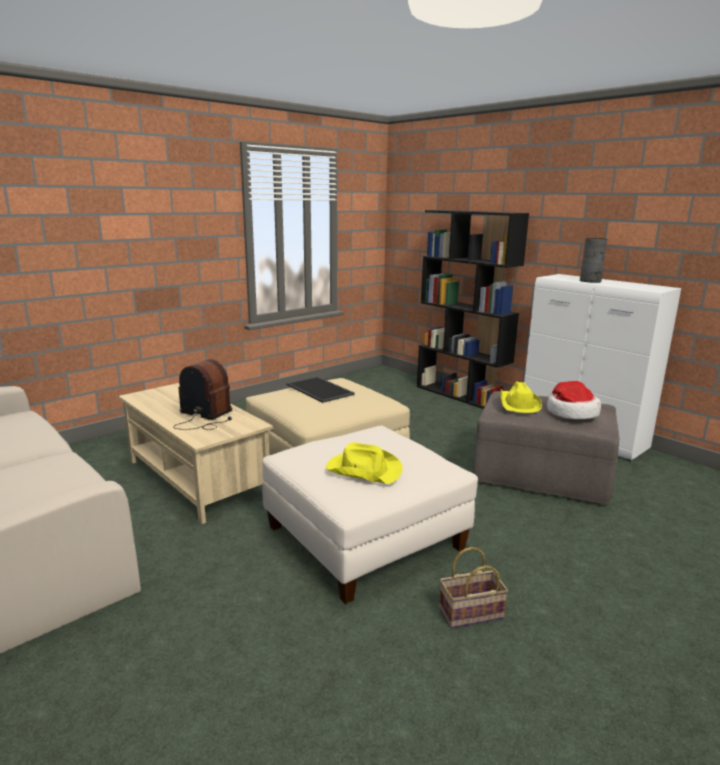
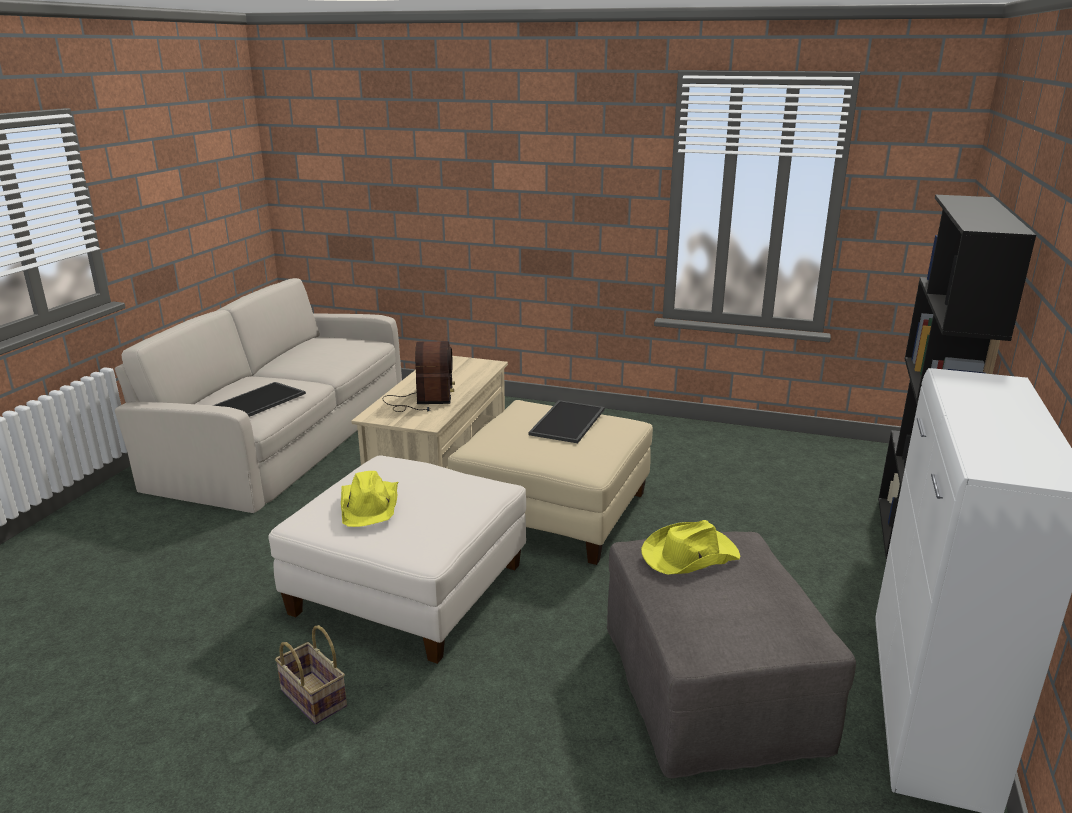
camera: 60 degrees right, 5 degrees up
(54, 484) = (259, 401): none -> tray
(570, 412) = (709, 607): hat -> none
(590, 281) = (977, 408): grey vase -> none

